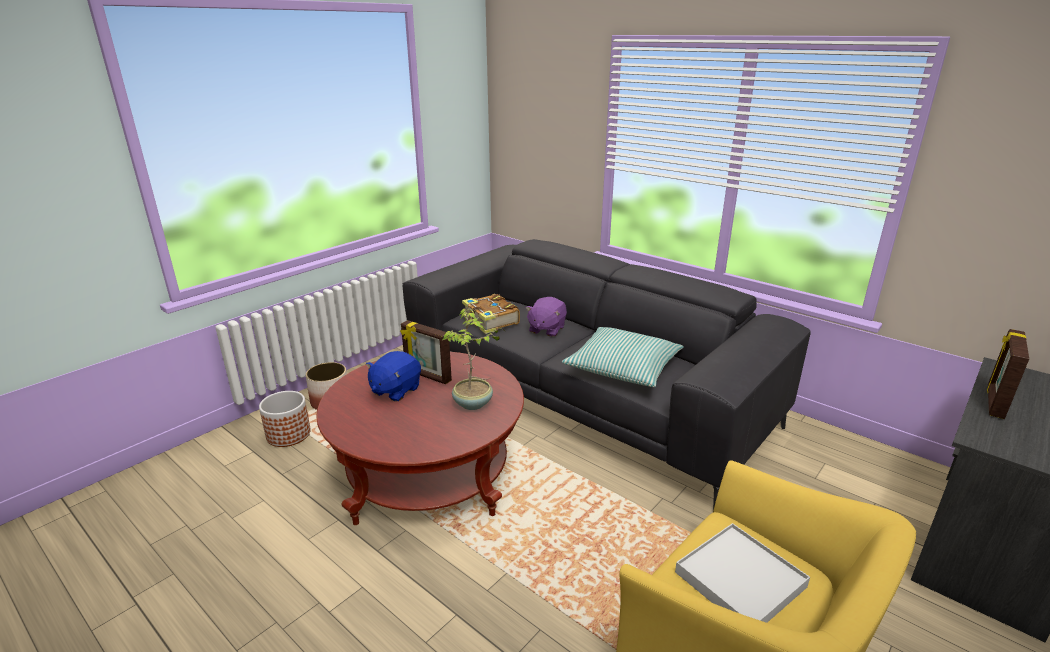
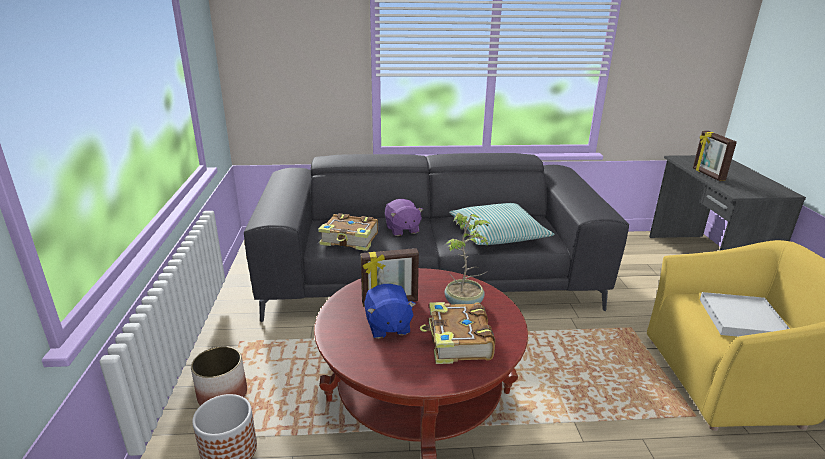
camera: 45 degrees left, 0 degrees up
(414, 425) = (457, 342): none -> book

